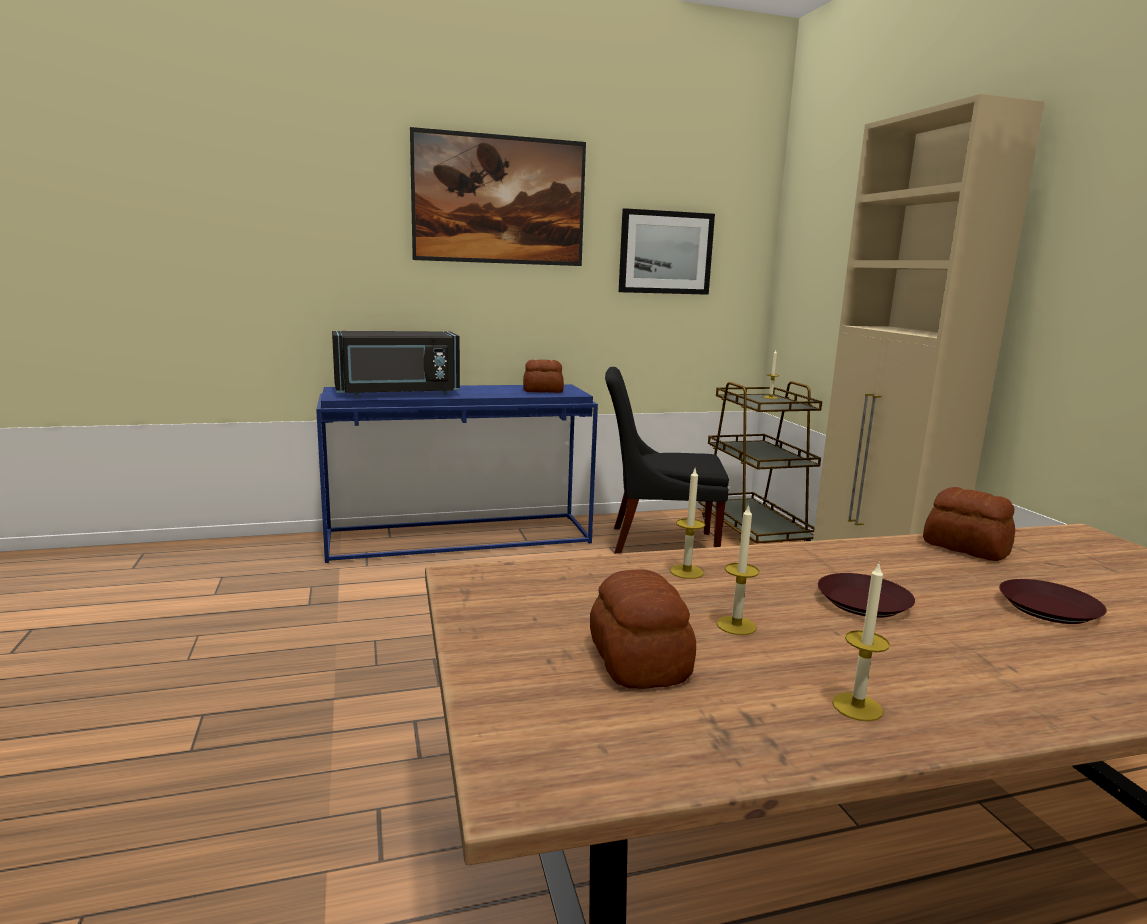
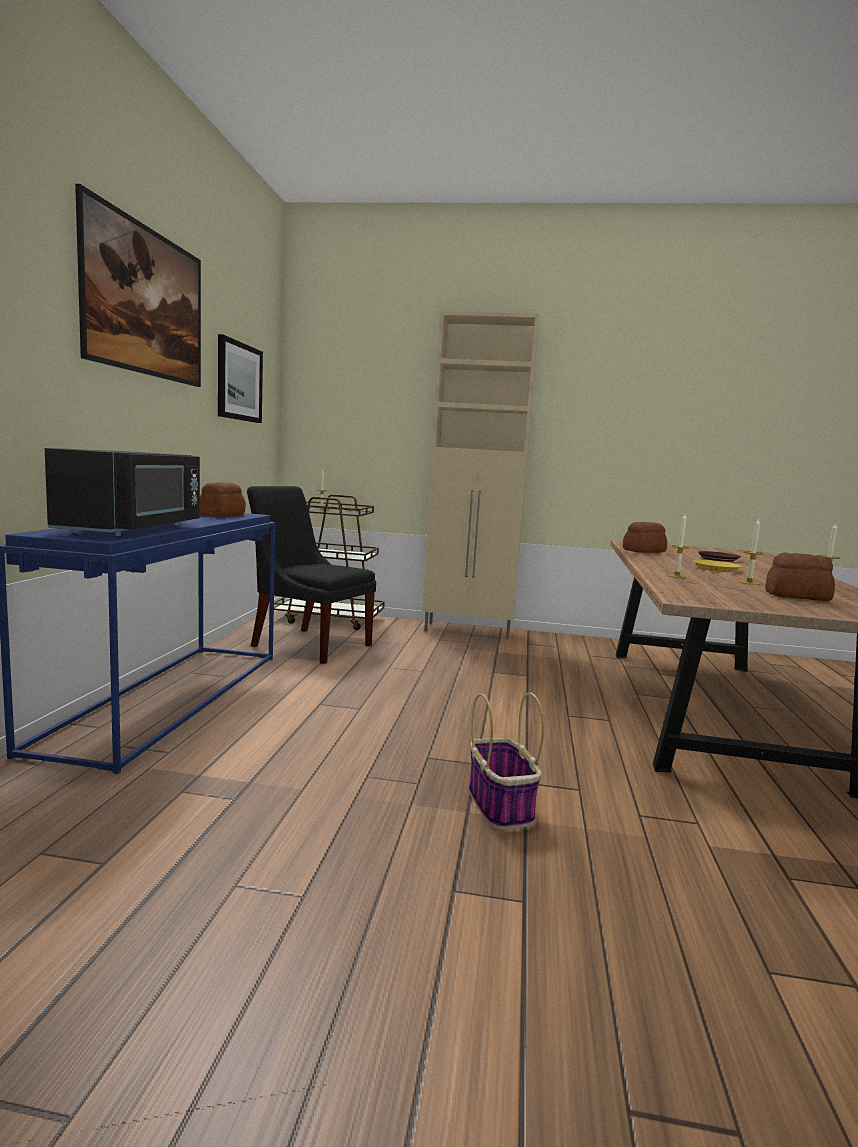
camera: 65 degrees left, 5 degrees down
(354, 713) = (501, 806): none -> basket
(656, 544) = (308, 644): black chair -> black chair turned 90 degrees clockwise
(864, 603) = (716, 569): brown plate -> yellow plate

